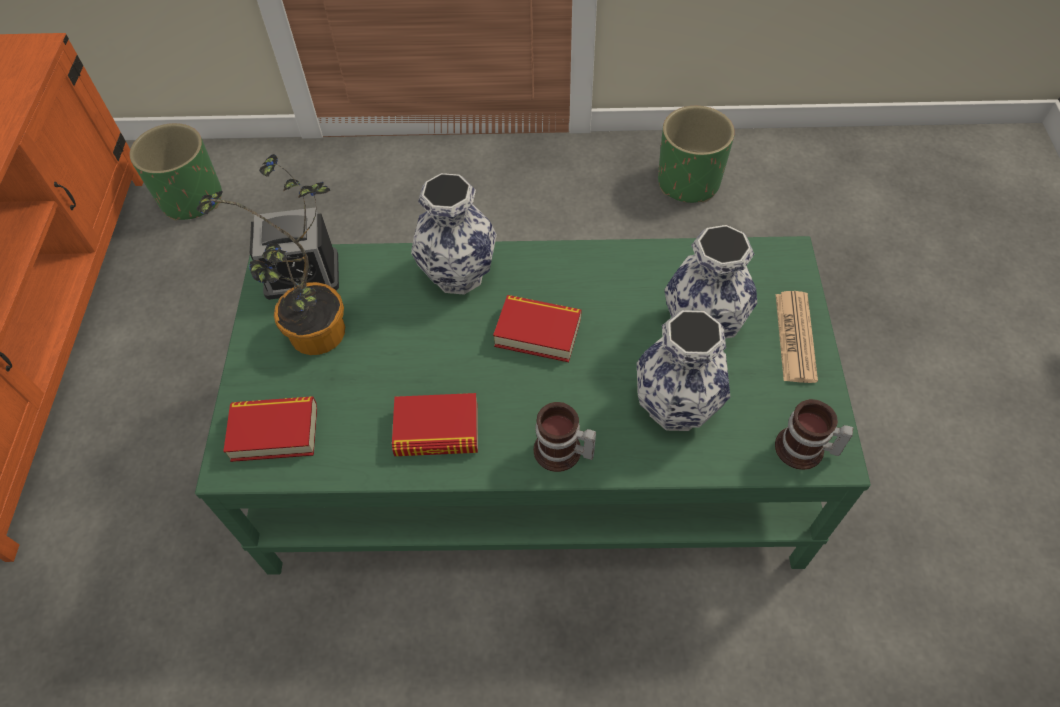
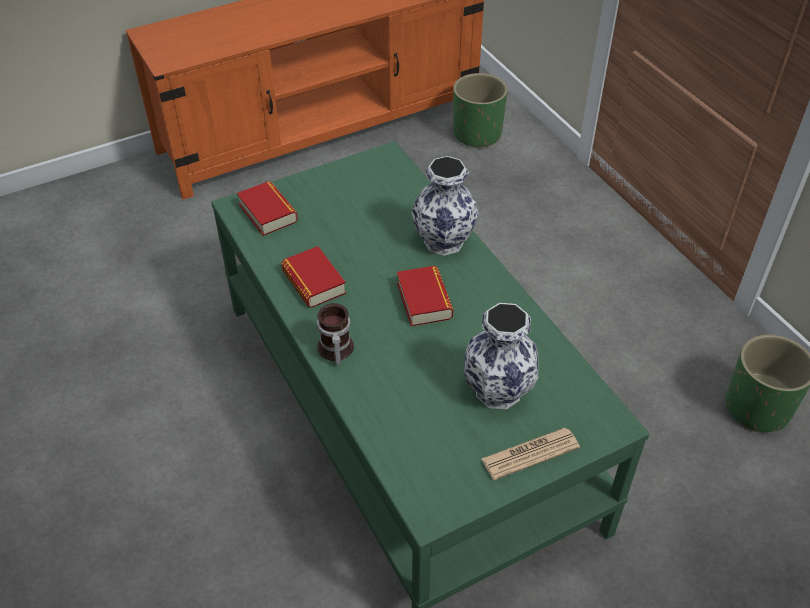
camera: 60 degrees right, 10 degrees down
(302, 274) = (388, 171): alarm clock -> none
(319, 340) = (344, 201): potted plant -> none
(676, 408) = (411, 400): vase -> none
(804, 451) = (423, 491): mug -> none

